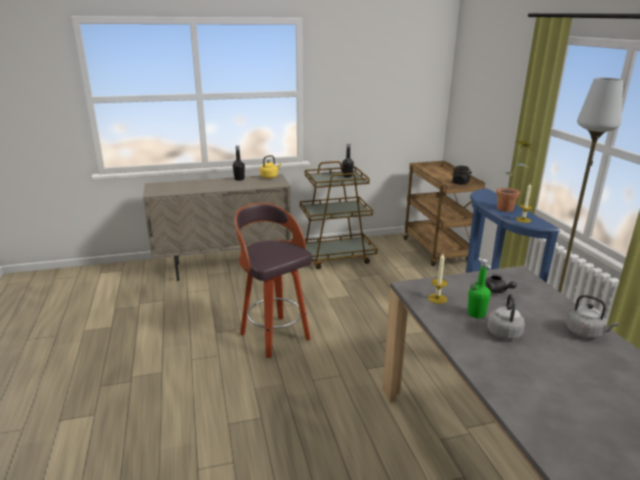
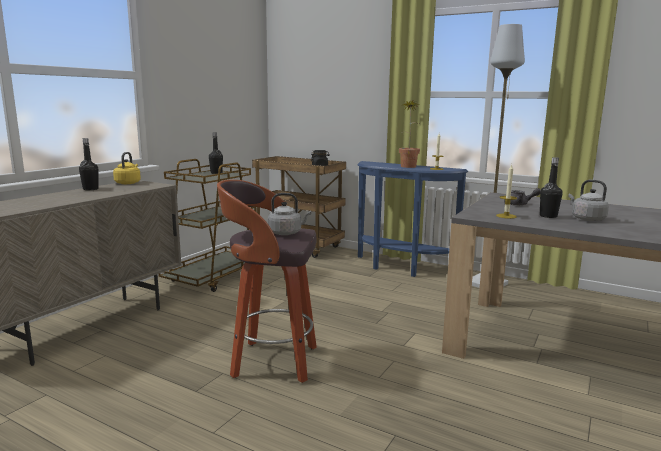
camera: 45 degrees left, 10 degrees down
(476, 314) = (548, 216): green bottle -> black bottle
(586, 333) = (612, 208): grey kettle -> grey kettle (286, 233)

